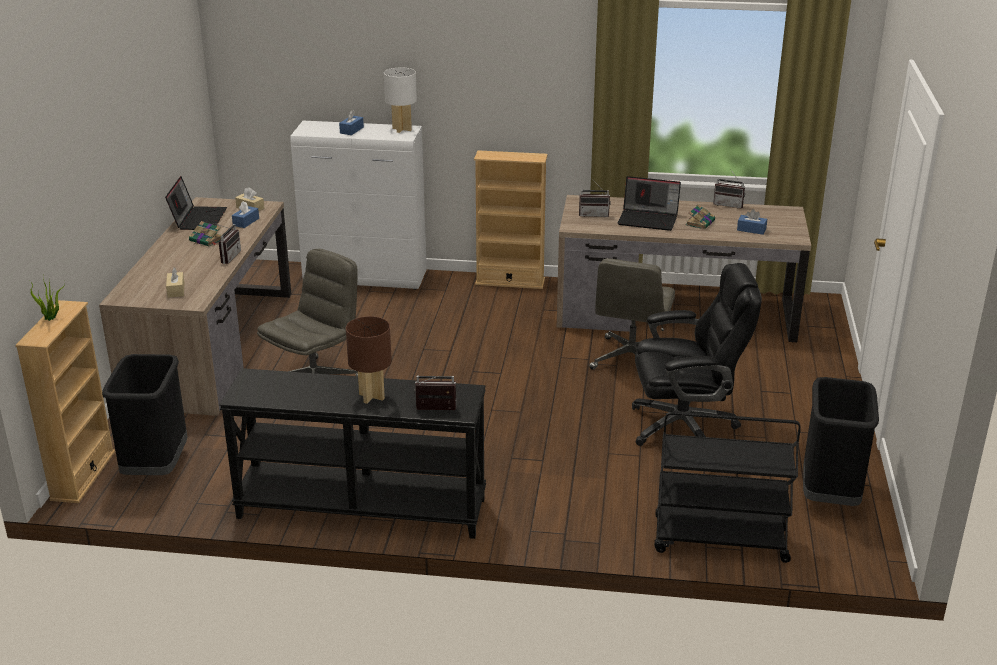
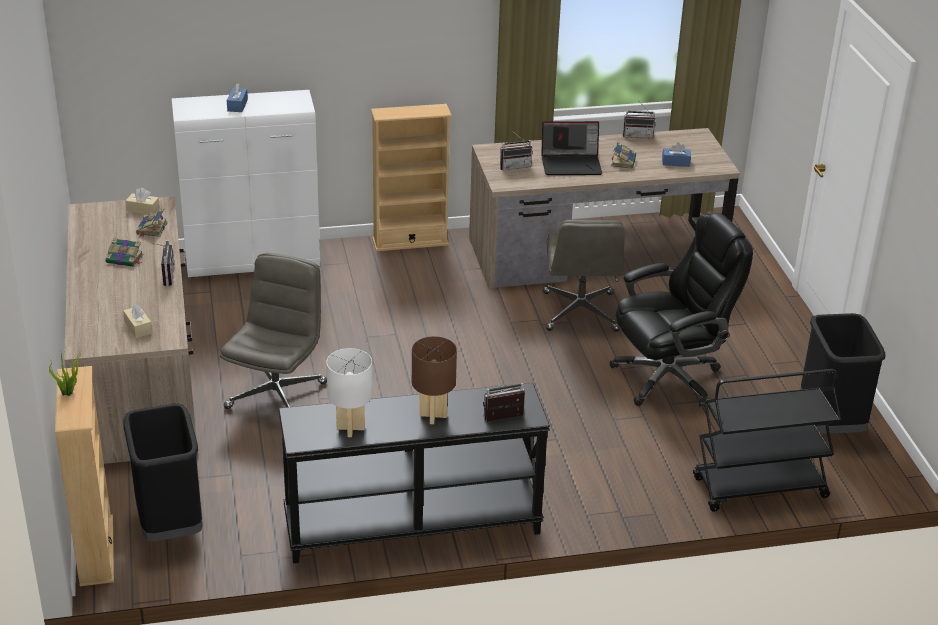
camera: 20 degrees left, 5 degrees up
(198, 219) = (94, 232): laptop -> none
(246, 222) = (152, 229): blue tissue box -> book
(402, 129) = (291, 97): white table lamp -> white table lamp (350, 428)

